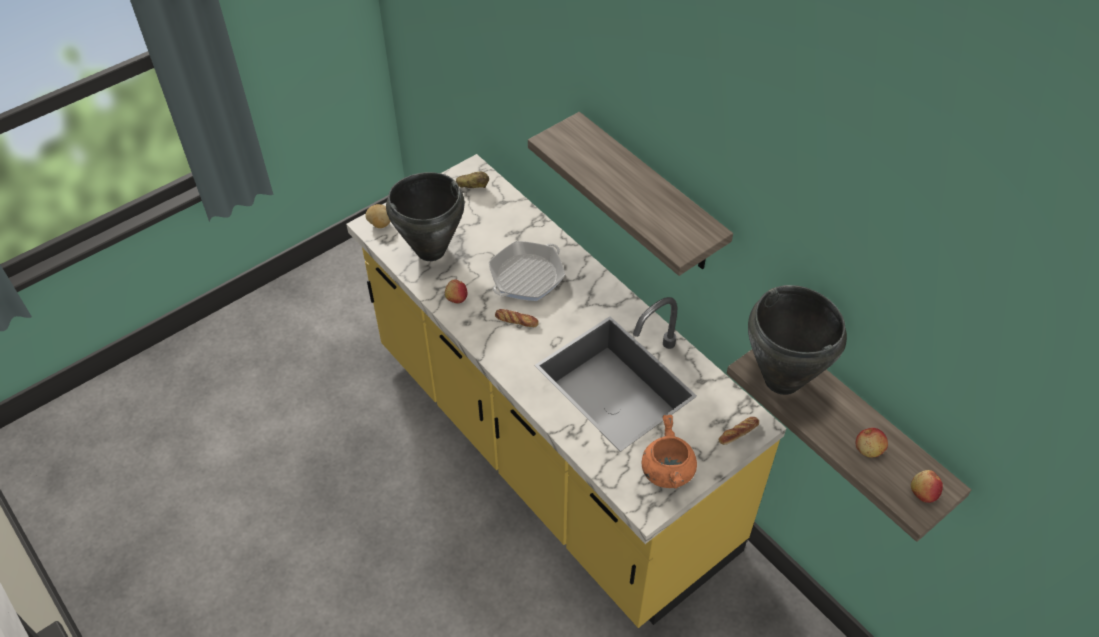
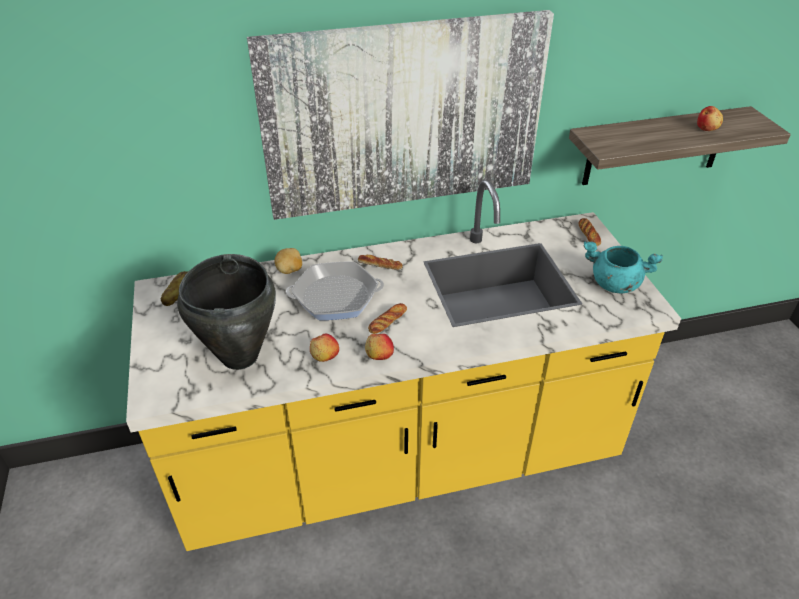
camera: 65 degrees left, 10 degrees down
(380, 224) = (158, 388): potato -> potato (290, 270)
(527, 276) = (335, 297): frying pan -> frying pan turned 75 degrees counterclockwise
(585, 288) = (380, 265): none -> bread
(649, 195) = (403, 116): shelf -> picture
(666, 470) = (614, 284): orange cooking pot -> turquoise cooking pot
(782, 381) = (626, 141): black cooking pot -> none
(923, 492) = (752, 121): apple -> apple (379, 355)

